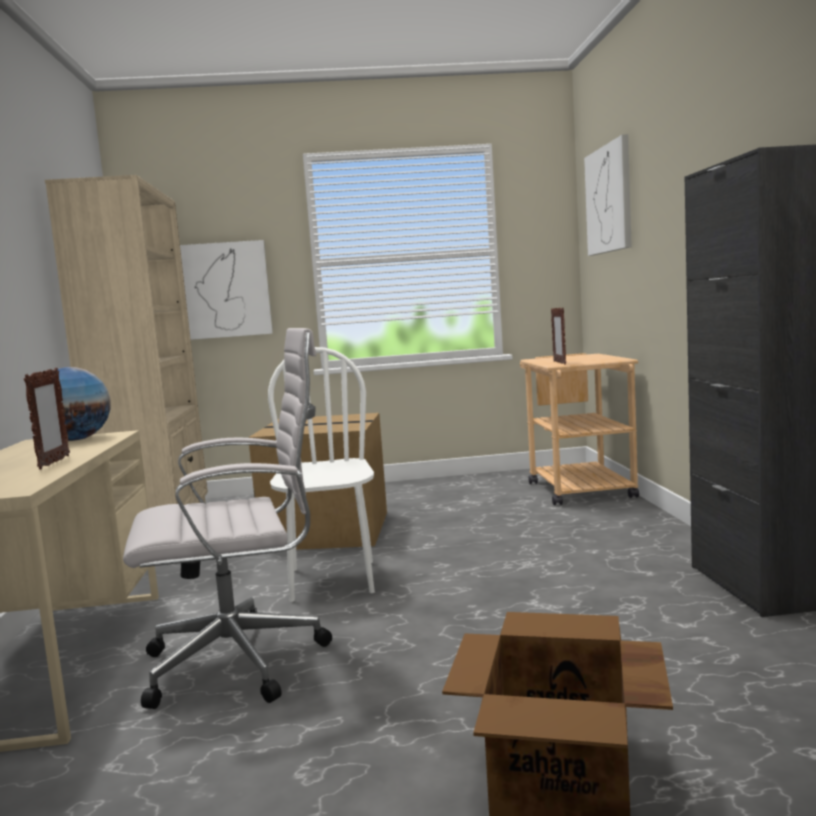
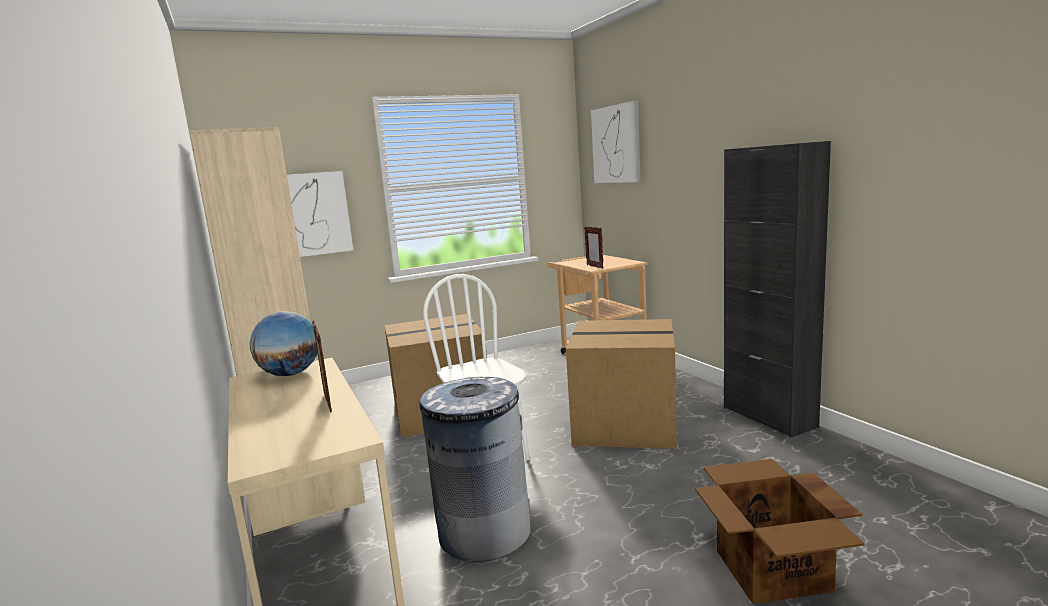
camera: 20 degrees left, 5 degrees up
(244, 661) = (484, 532): white office chair -> grey trash can
(528, 570) = (623, 425): none -> cardboard box

